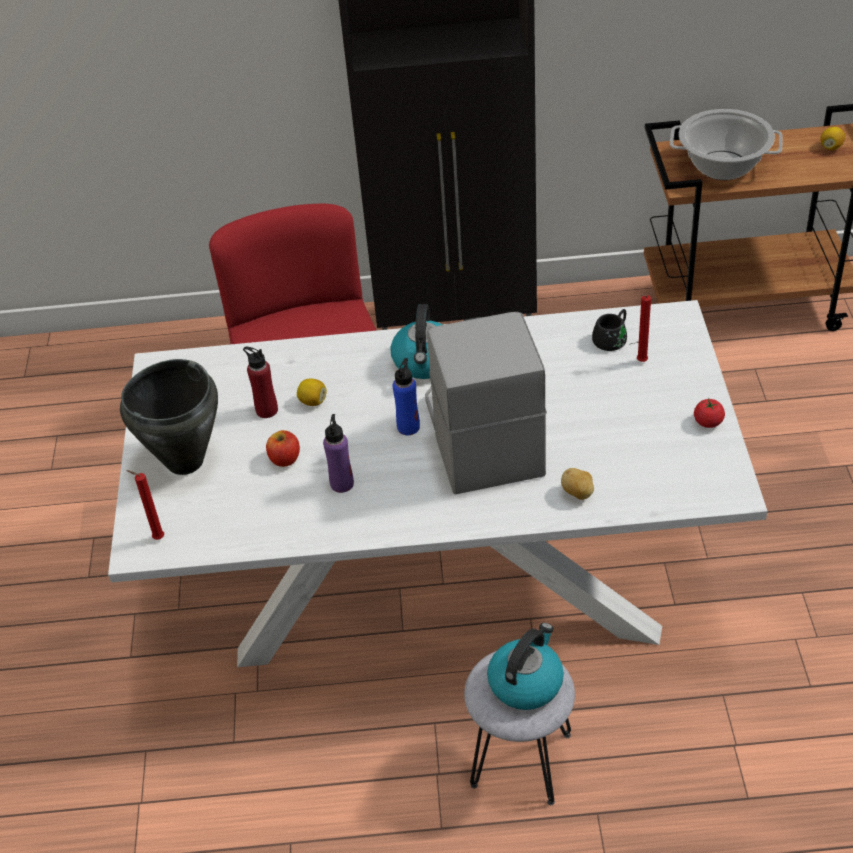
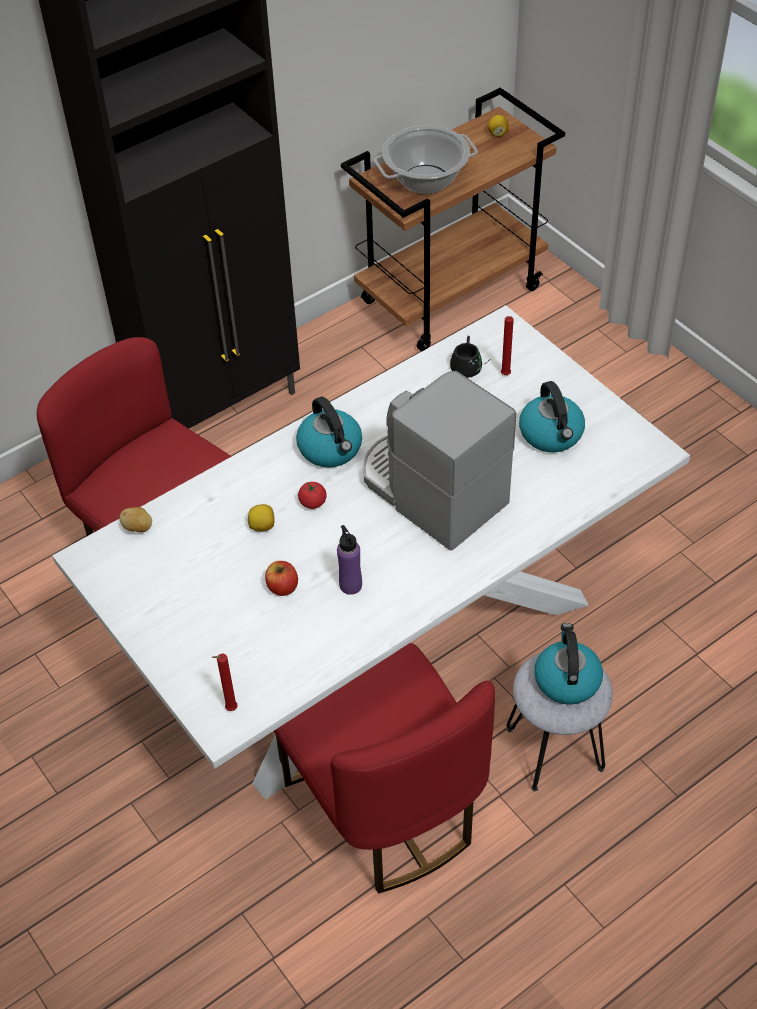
camera: 35 degrees left, 5 degrees up
(184, 461) = (192, 631): black cooking pot -> none
(266, 410) = (227, 552): red bottle -> none
(329, 729) = (386, 808): none -> red chair
(408, 427) = (365, 511): blue bottle -> none
(578, 493) = (545, 505): potato -> potato (138, 528)
(640, 433) = (551, 434): none -> kettle
(708, 422) = (594, 403): tomato -> tomato (313, 502)

